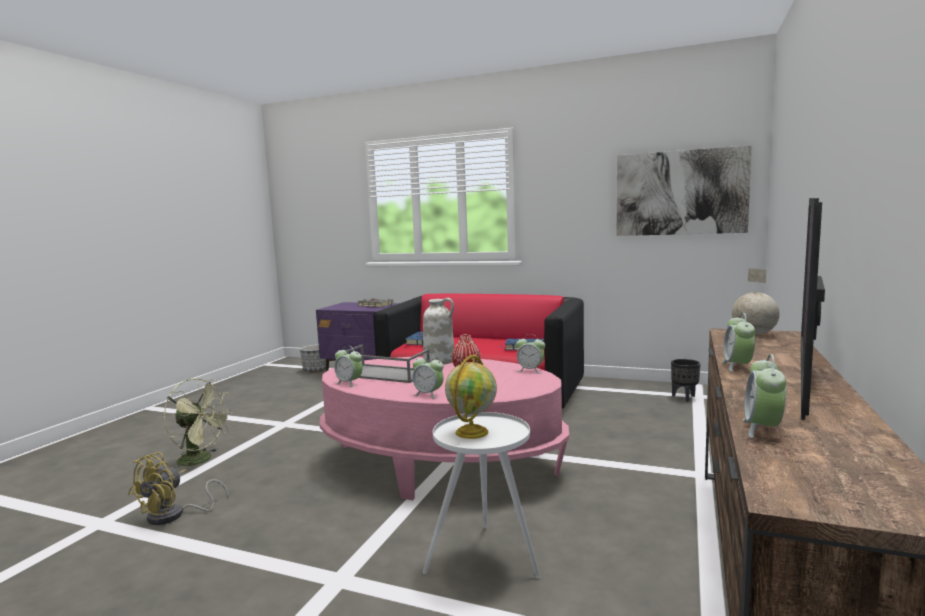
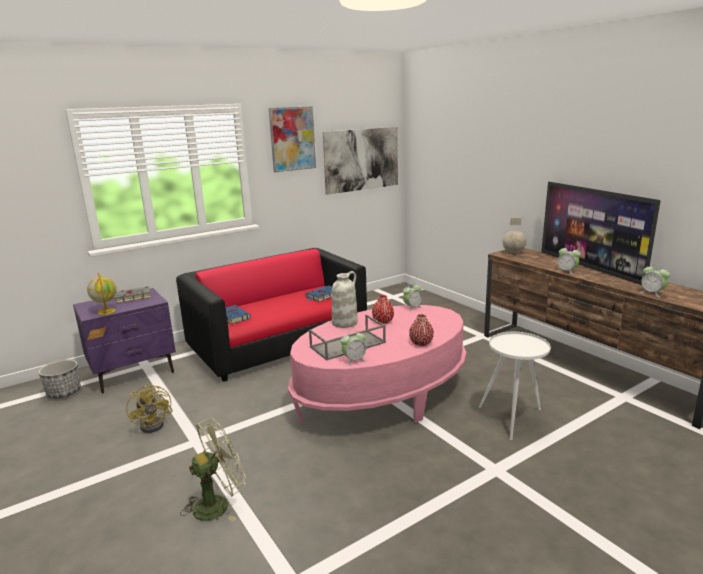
camera: 55 degrees left, 10 degrees up
(174, 516) = (329, 533): yellow fan -> yellow fan (156, 423)
(428, 394) = (421, 343): alarm clock -> red vase
(472, 432) = (515, 347): globe -> globe (106, 311)
(573, 165) = (292, 139): none -> picture
(685, 397) = (390, 300): black planter -> none

